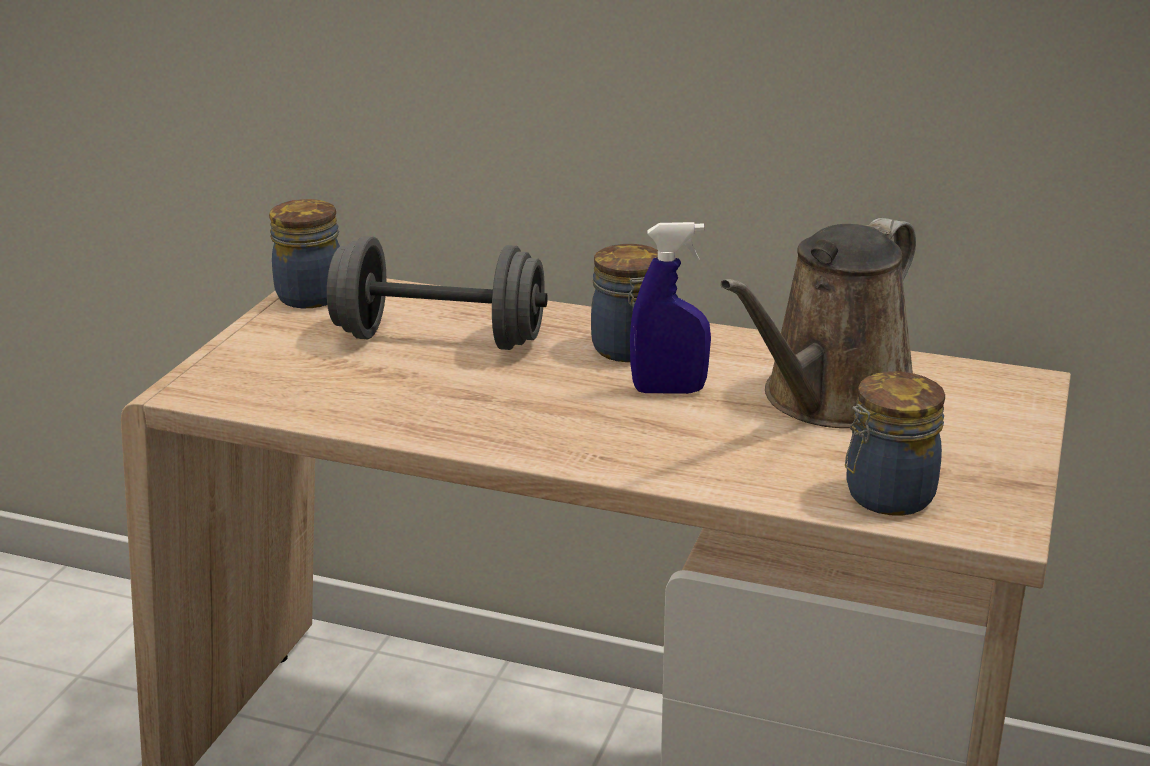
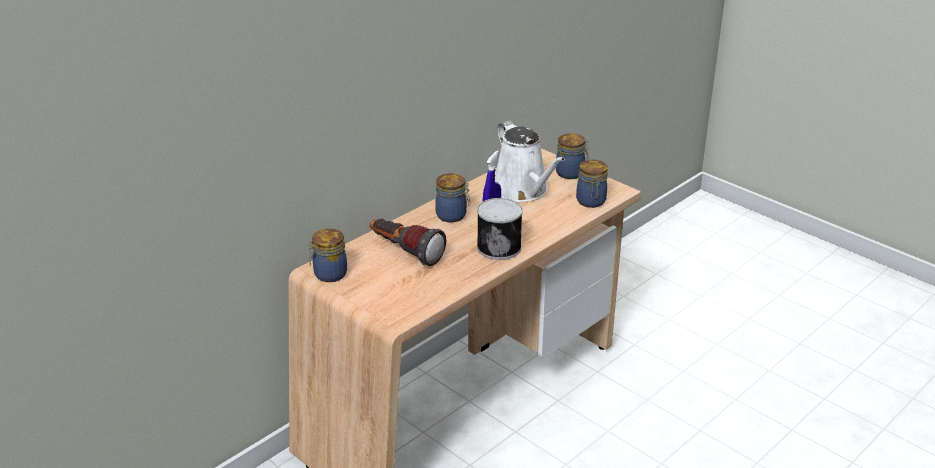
camera: 65 degrees left, 5 degrees up
(439, 339) = (405, 252): grey dumbbell -> flashlight
(549, 427) = (499, 247): none -> can
(831, 400) = (523, 191): brown watering can -> white watering can
(998, 439) = (571, 173): none -> jar

